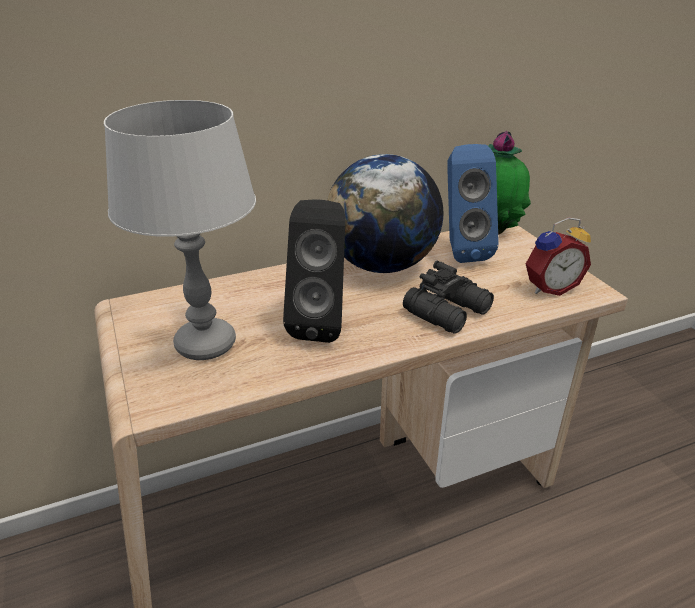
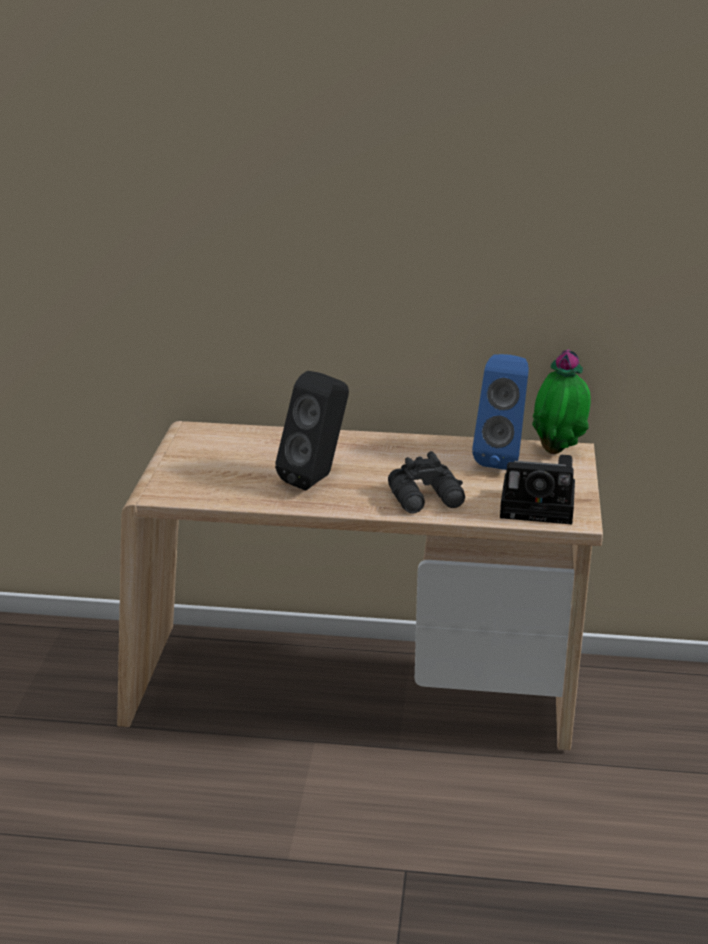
camera: 30 degrees right, 5 degrees down
(205, 345) = (222, 469): grey table lamp -> none
(382, 265) = (416, 451): globe -> none
(549, 287) = (541, 506): alarm clock -> camera

